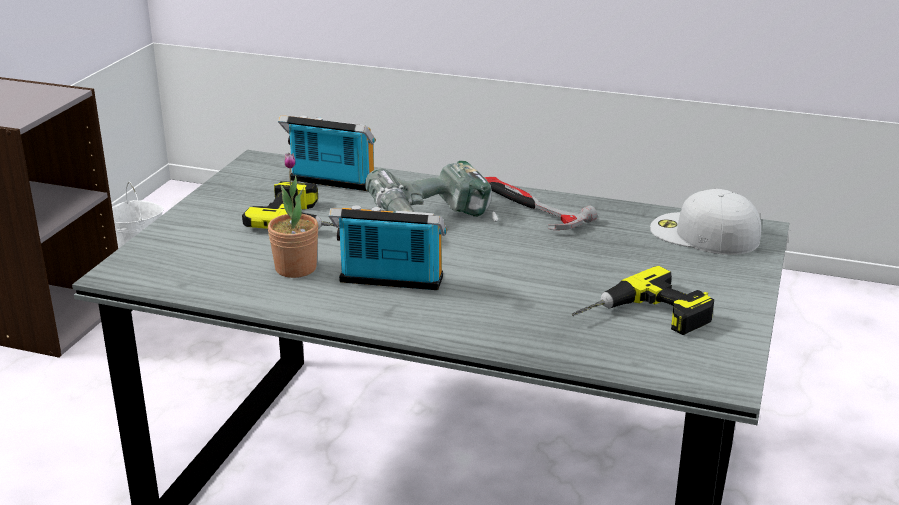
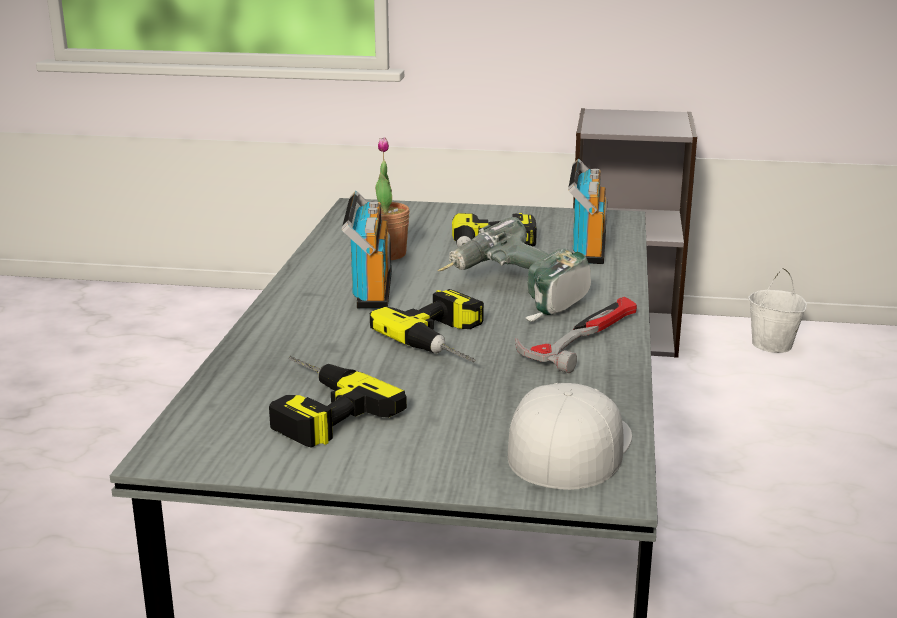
camera: 80 degrees right, 5 degrees down
(522, 256) = (450, 340): none -> power drill

